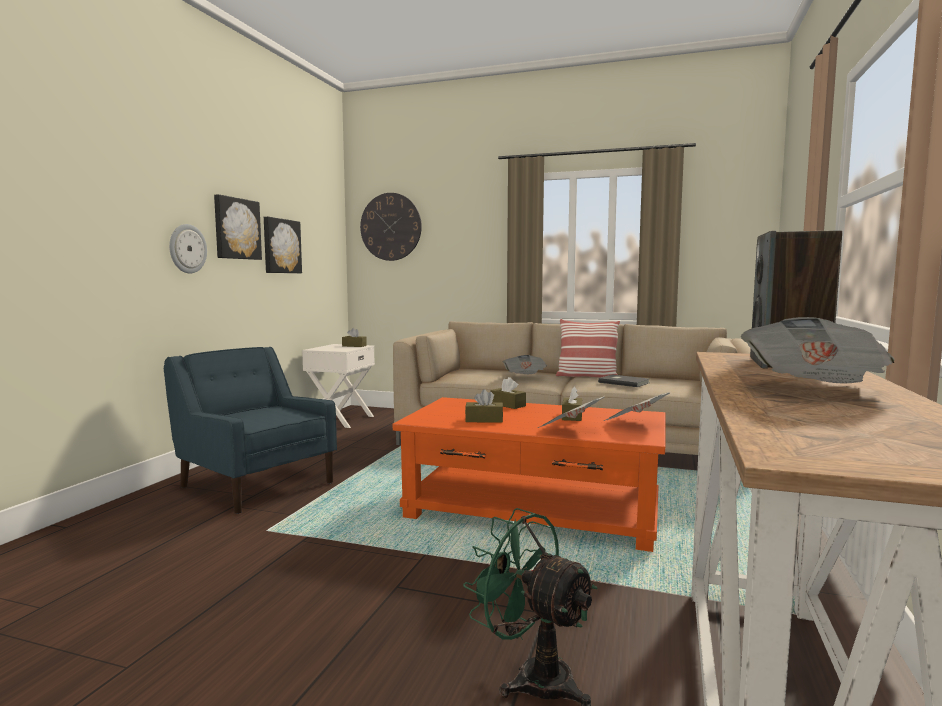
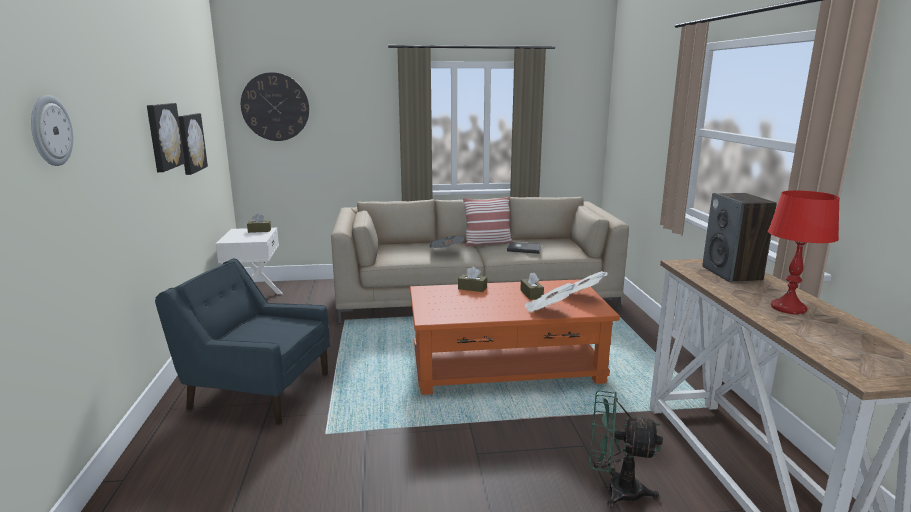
camera: 25 degrees left, 10 degrees up
(187, 248) = (138, 171): wall clock -> wall clock (50, 130)
(484, 420) = (477, 309): brown tissue box -> none
(814, 390) = (788, 308): newspaper -> red table lamp

